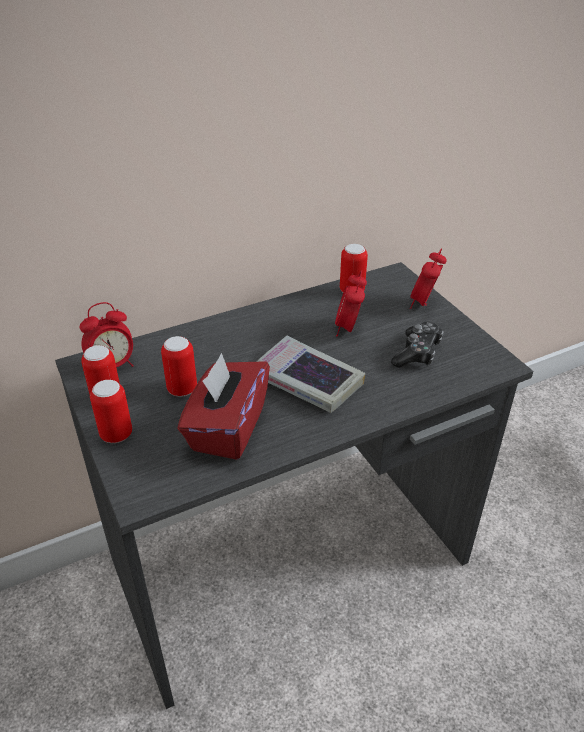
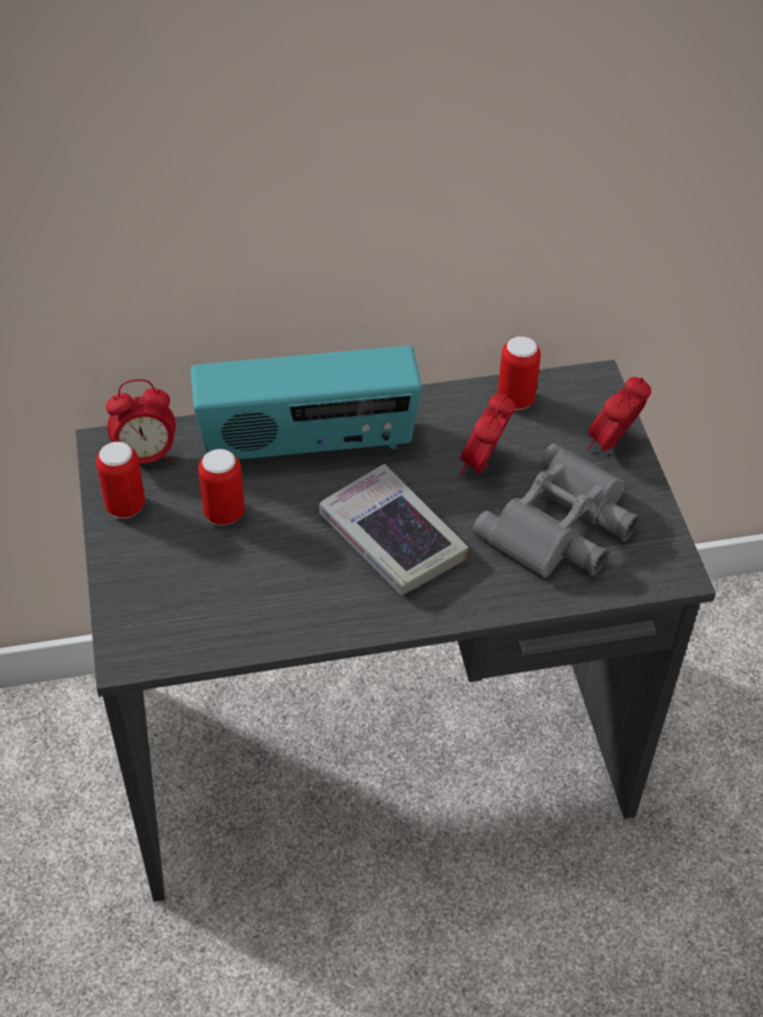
camera: 15 degrees right, 10 degrees up
(116, 434) = (124, 562): can -> none
(226, 338) = (308, 444): none -> radio
(227, 428) = (262, 585): red tissue box -> none
(417, 353) = (563, 527): game controller -> grey binoculars

